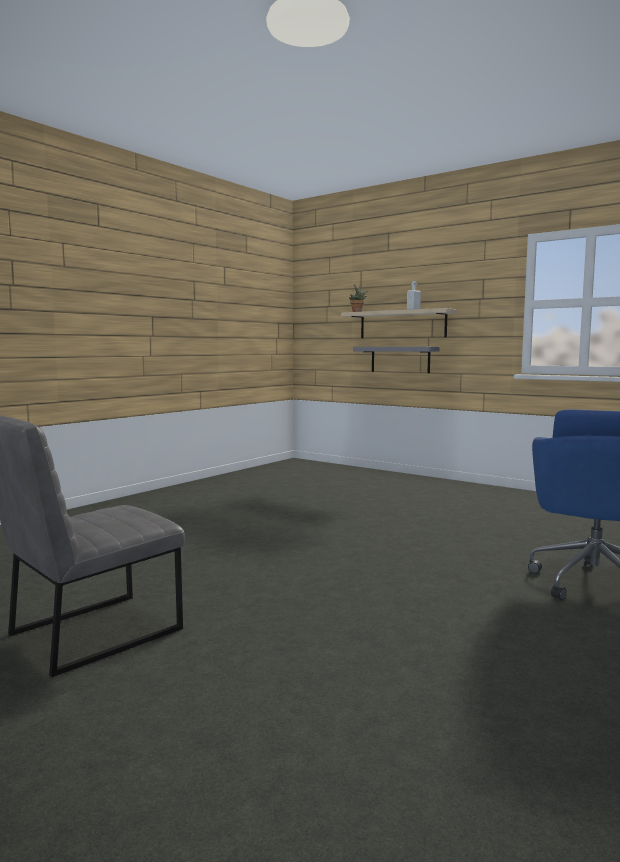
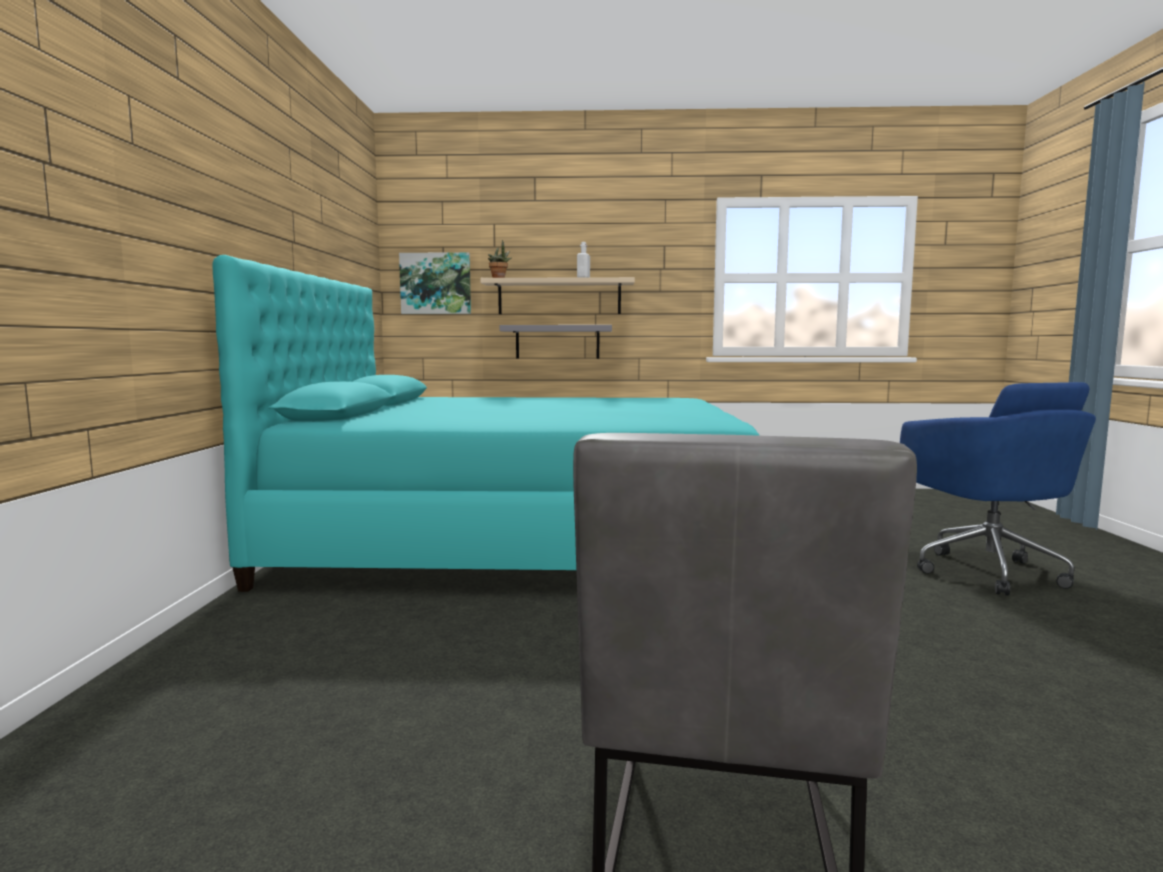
camera: 35 degrees left, 0 degrees up
(299, 500) = (525, 540): none -> turquoise bed
(323, 316) = (436, 283): none -> picture

